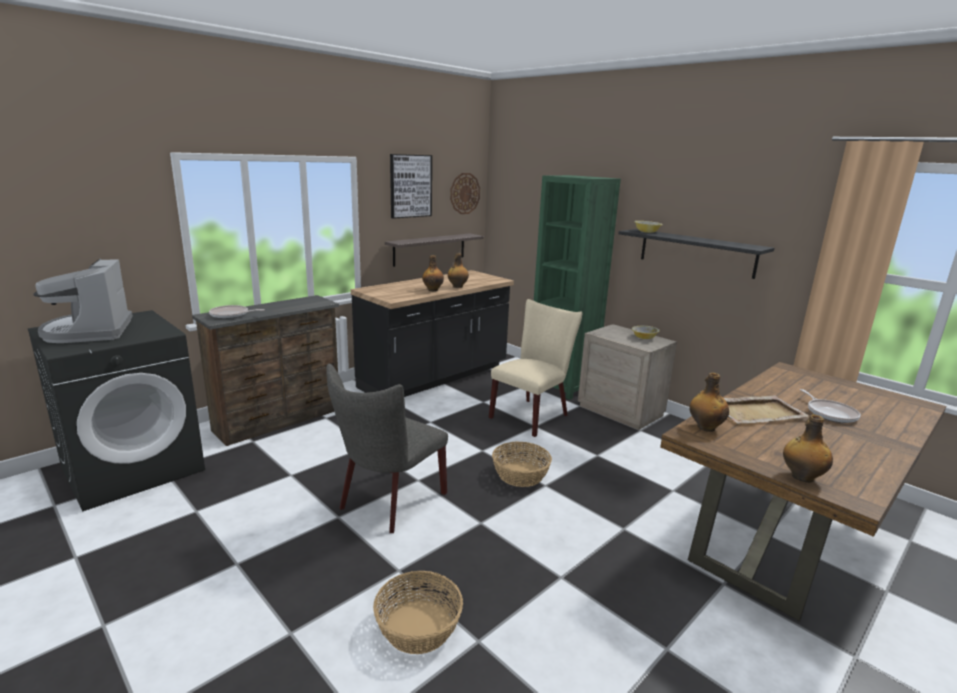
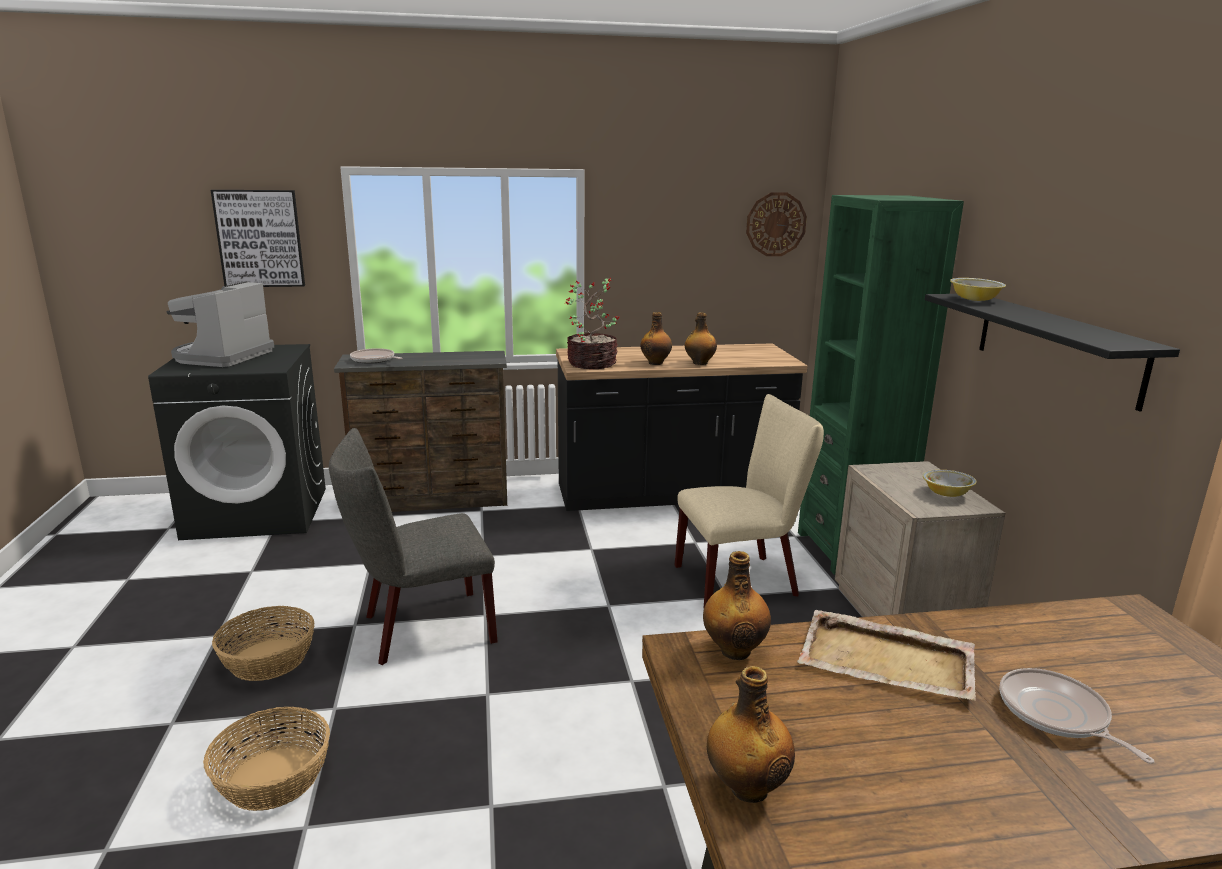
camera: 35 degrees right, 0 degrees up
(396, 295) = (593, 363): none -> potted plant
(410, 186) = (673, 211): picture -> picture (260, 238)
(429, 249) = (704, 305): shelf -> none
(520, 474) = (616, 653): basket -> basket (268, 659)
(830, 413) = (1056, 715): frying pan -> frying pan turned 135 degrees clockwise

